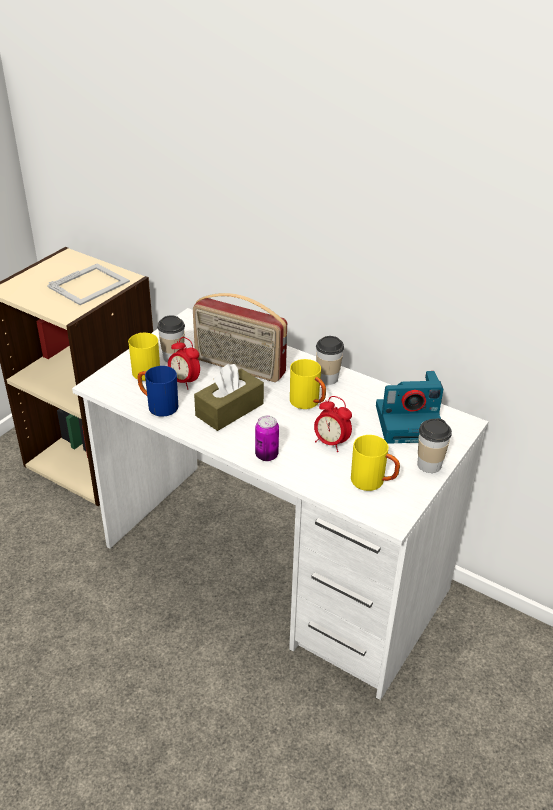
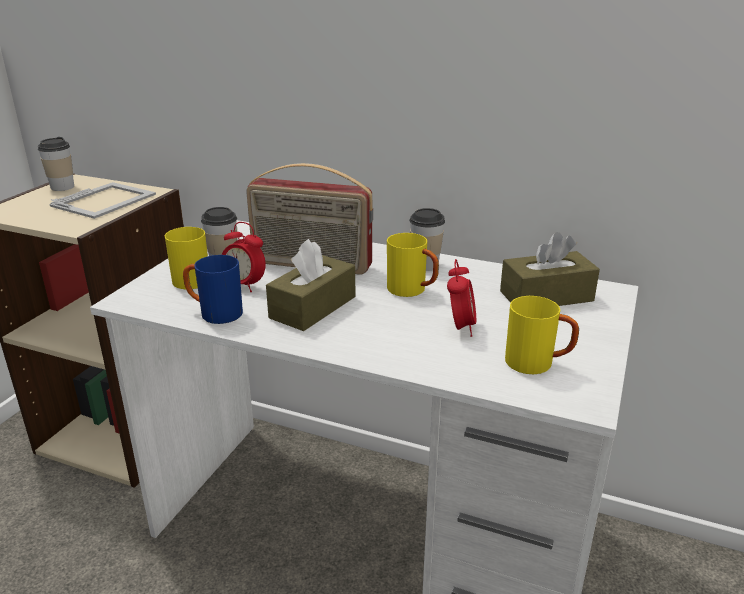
camera: 10 degrees left, 10 degrees down
(266, 455) = (380, 350): can -> none
(331, 443) = (460, 327): alarm clock -> alarm clock turned 105 degrees counterclockwise
(409, 422) = (546, 296): camera -> brown tissue box
(429, 465) = (597, 336): cup -> cup (62, 187)

